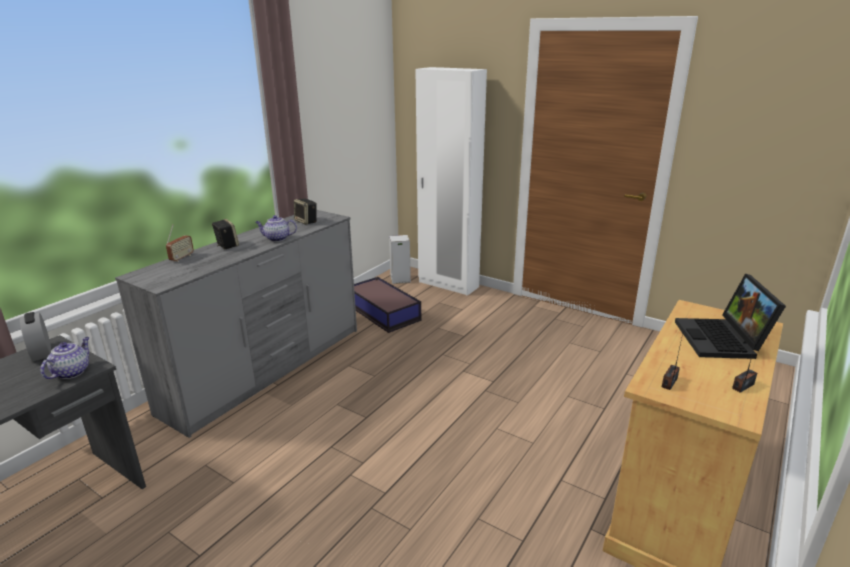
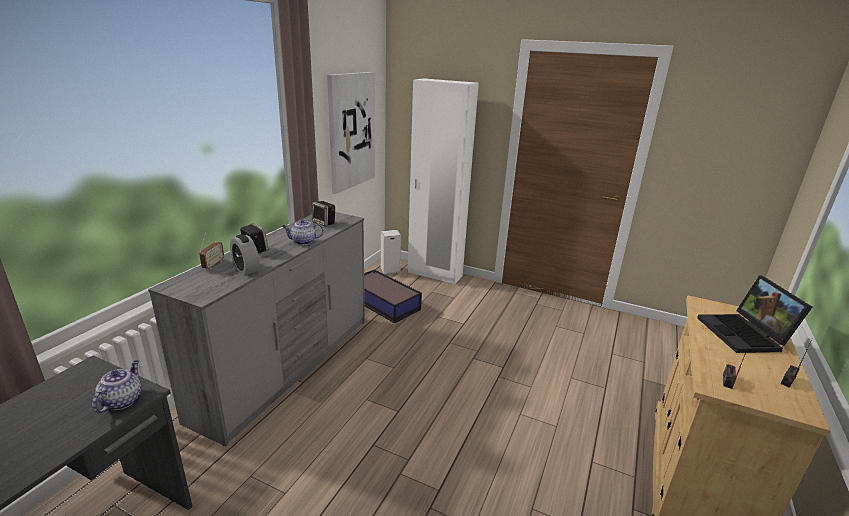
camera: 10 degrees left, 0 degrees up
(41, 352) = (78, 378): alarm clock -> alarm clock (246, 269)
(350, 127) = (351, 131): none -> picture

